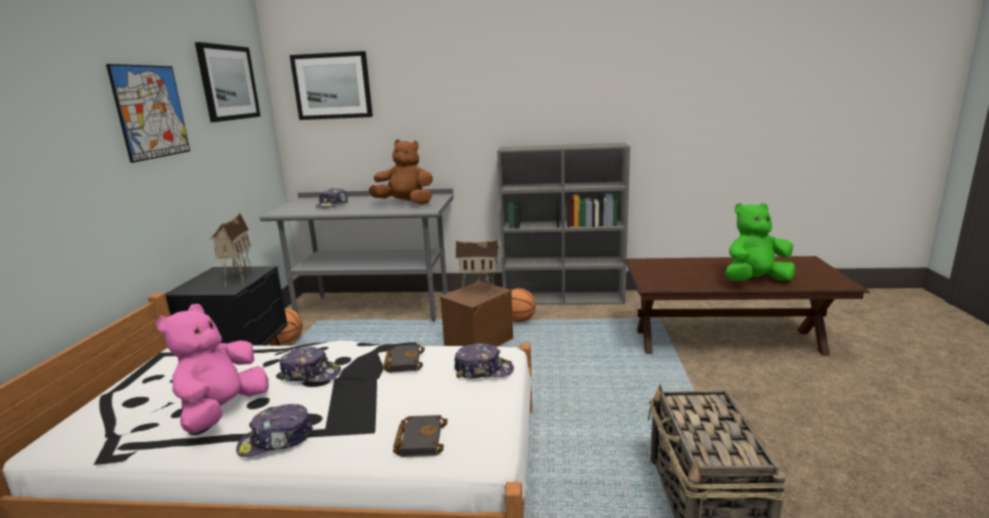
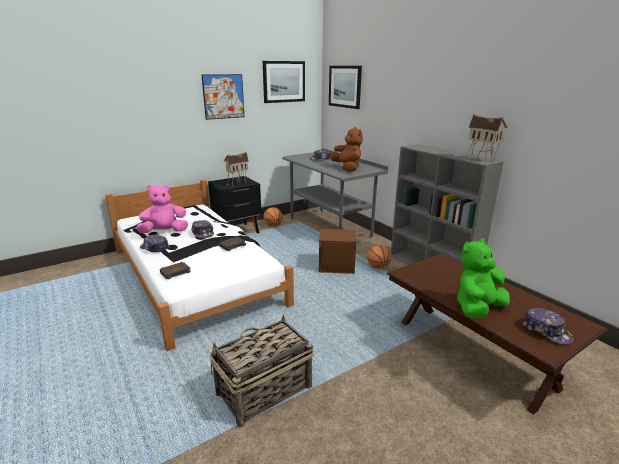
camera: 50 degrees right, 5 degrees up
(479, 291) = (340, 235): toy house -> toy house (482, 159)
(483, 370) = (244, 264): cap -> cap (546, 331)
(755, 281) = (477, 308): green plush toy -> green plush toy turned 75 degrees counterclockwise

